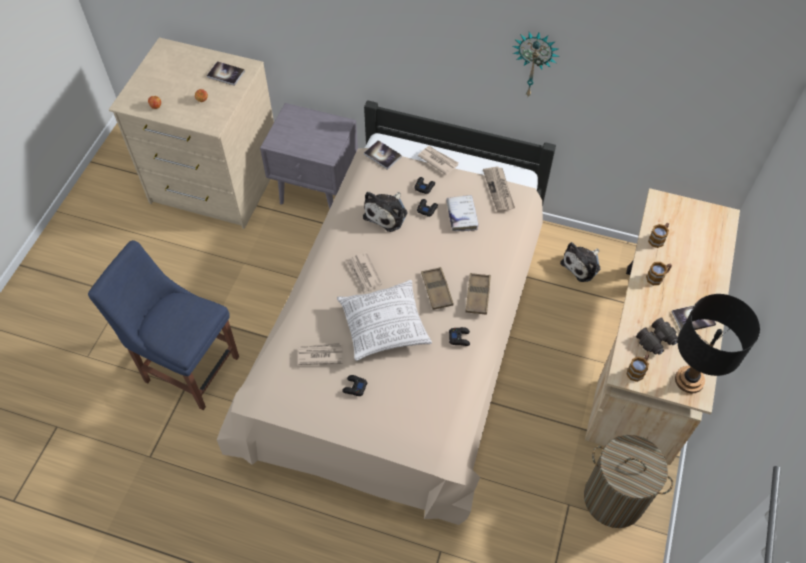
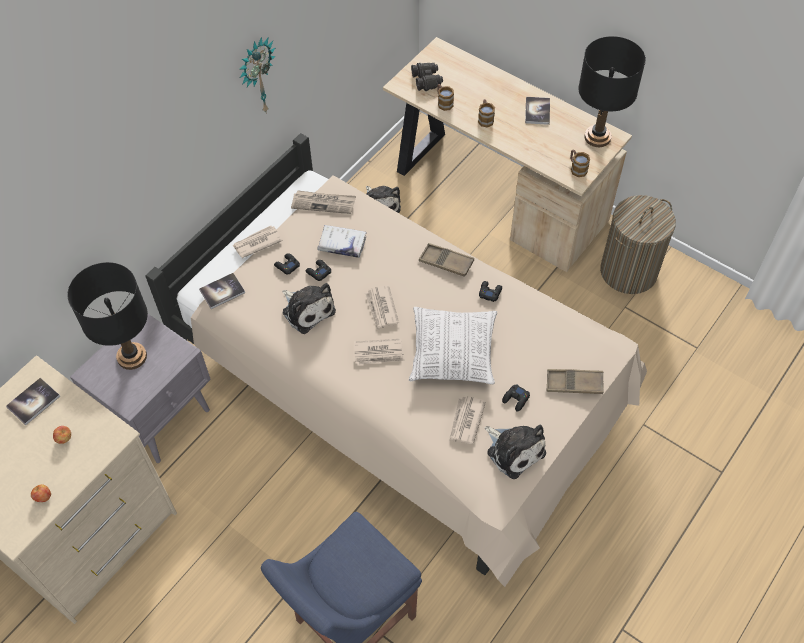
camera: 70 degrees left, 0 degrees up
(304, 398) = (514, 450): none -> plush toy
(313, 129) = (131, 357): none -> black table lamp
(408, 263) = (381, 309): none -> newspaper
(437, 290) = (426, 294): brown tray -> brown tray (574, 384)
(656, 341) = (551, 144): black binoculars -> black binoculars (427, 80)

